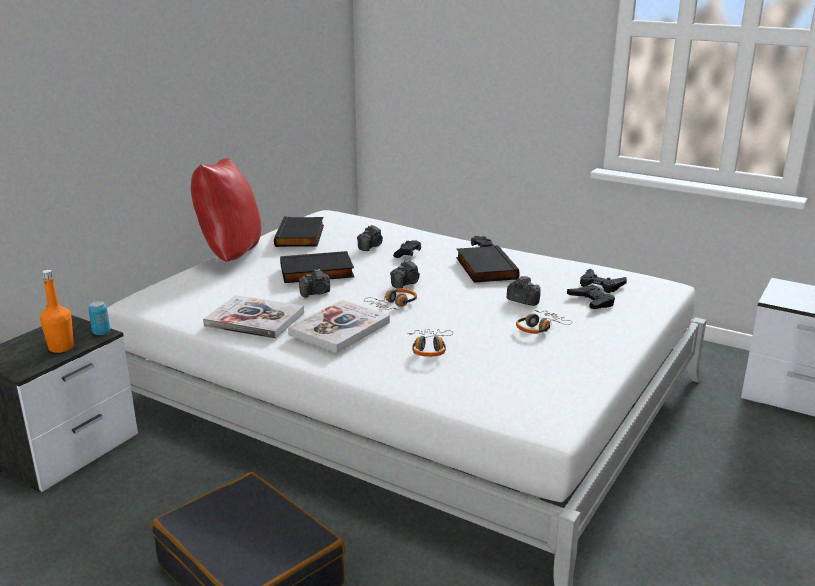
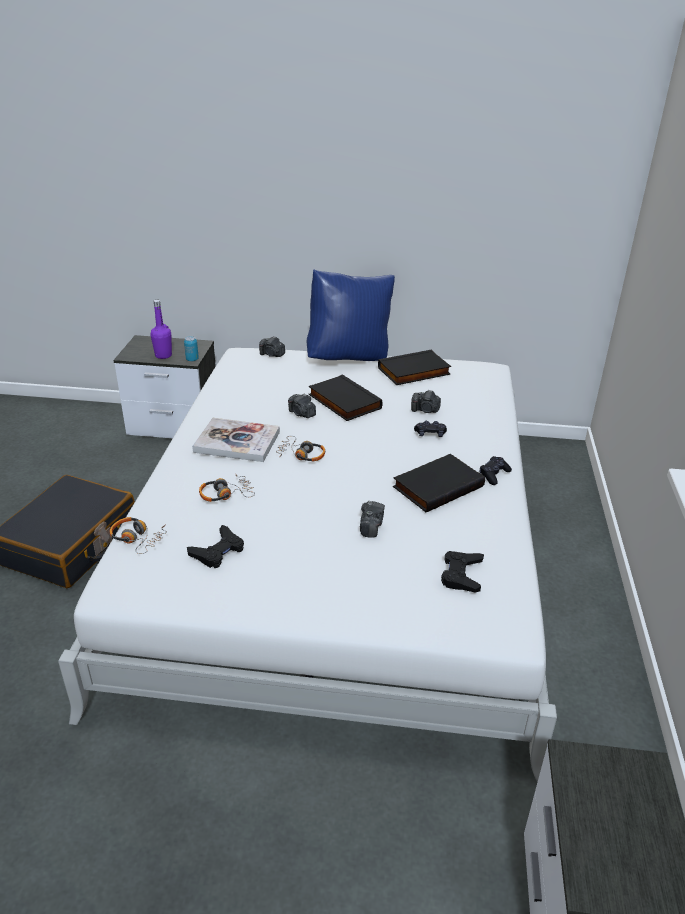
camera: 65 degrees right, 10 degrees up
(61, 348) = (163, 355): orange bottle -> purple bottle
(229, 256) = (349, 357): red pillow -> blue pillow
(254, 319) = (235, 403): book -> none
(406, 283) = (354, 450): camera -> camera (272, 355)
(540, 328) = (310, 549): headphones -> headphones (137, 538)
(591, 301) = (406, 575): black game controller -> black game controller (218, 551)

